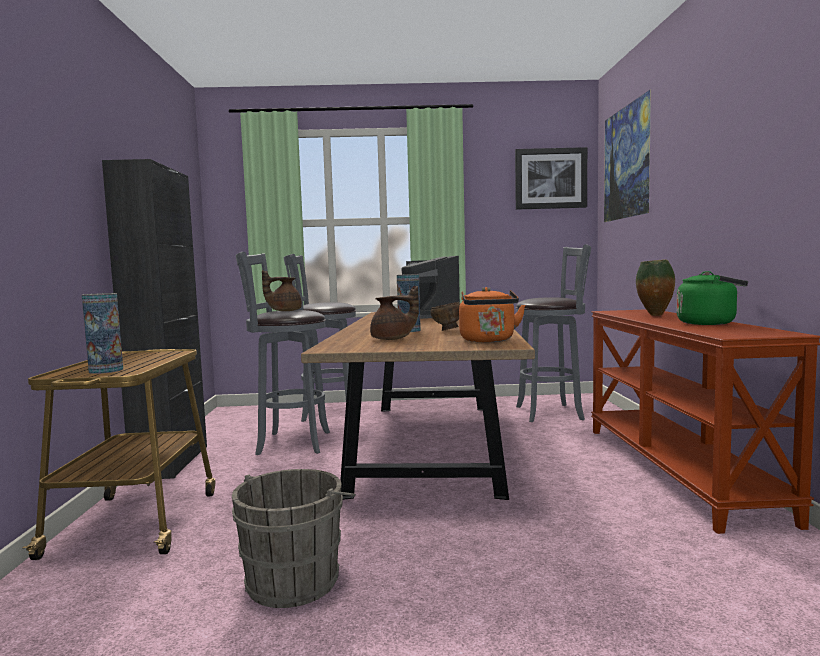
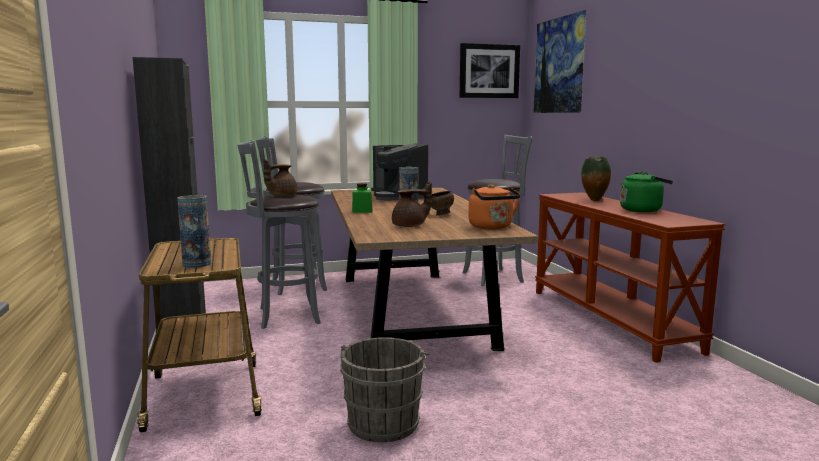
camera: 15 degrees left, 5 degrees up
(366, 327) = (362, 211): none -> green jar

